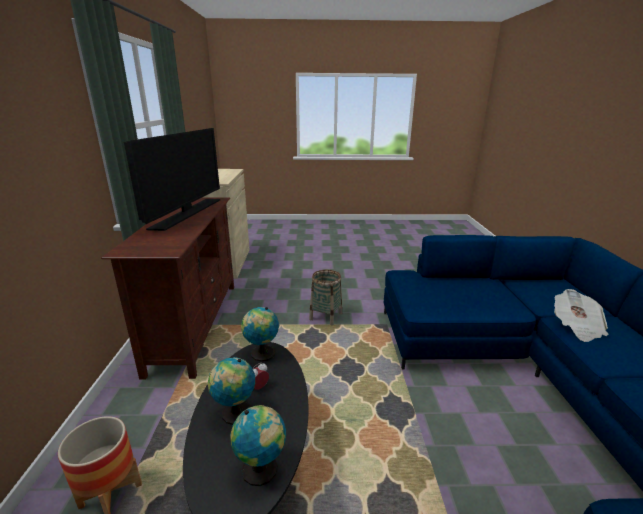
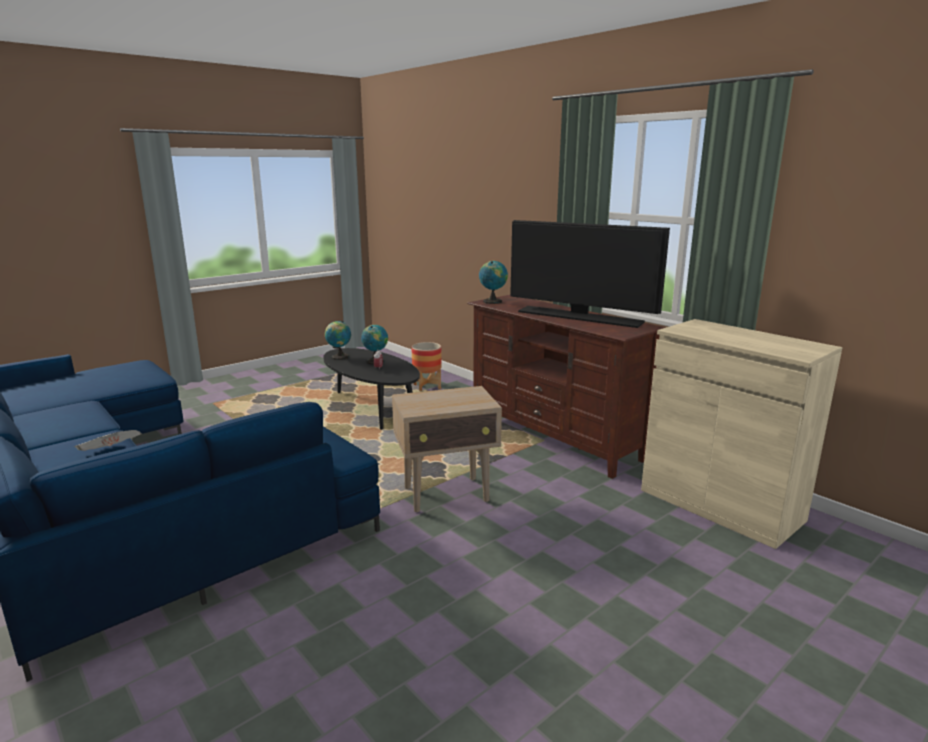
camera: 140 degrees right, 5 degrees down
(187, 213) = (578, 317): television -> television turned 150 degrees clockwise
(261, 354) = (401, 376): globe -> globe (492, 301)
(325, 316) = (447, 494): basket -> beige side table

